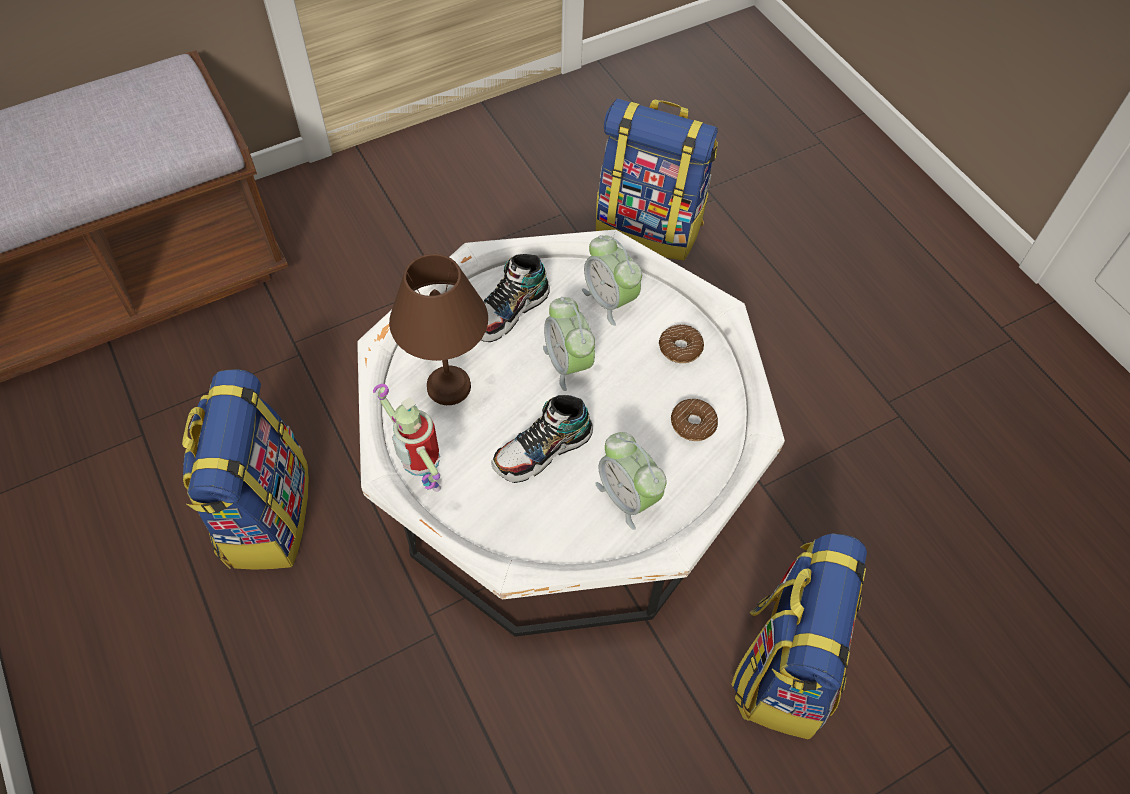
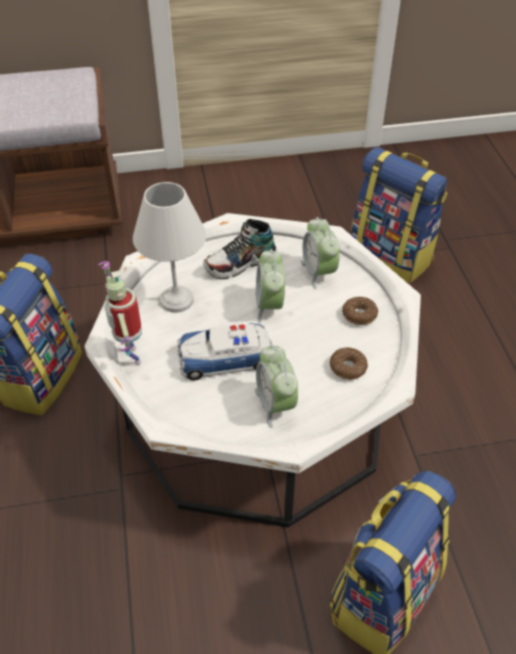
camera: 20 degrees right, 10 degrees down
(450, 385) = (178, 300): brown table lamp -> white table lamp
(543, 451) = (225, 357): shoe -> toy car

